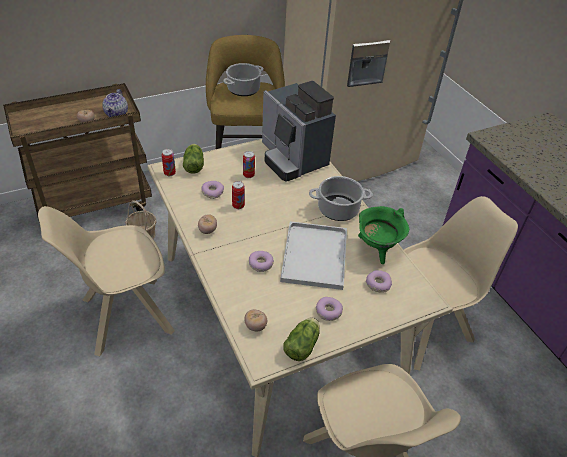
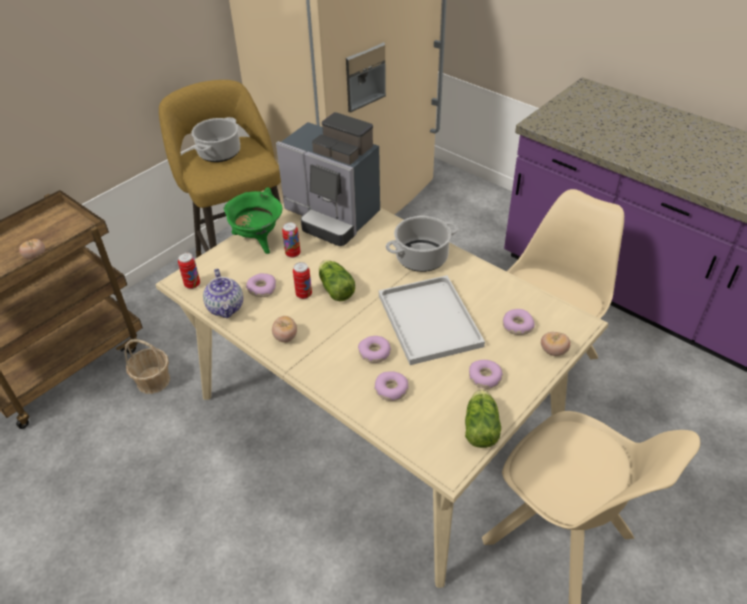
camera: 20 degrees left, 0 degrees up
(117, 114) = (71, 233): teapot -> teapot (226, 307)
(124, 316) = (186, 491): beige chair -> none
(194, 164) = (216, 263): lettuce -> lettuce (335, 288)
(255, 326) = (415, 427): tomato -> tomato (553, 351)
(256, 294) = (391, 390): none -> donut
(377, 249) = (492, 287): green cooking pot -> green cooking pot (258, 241)

